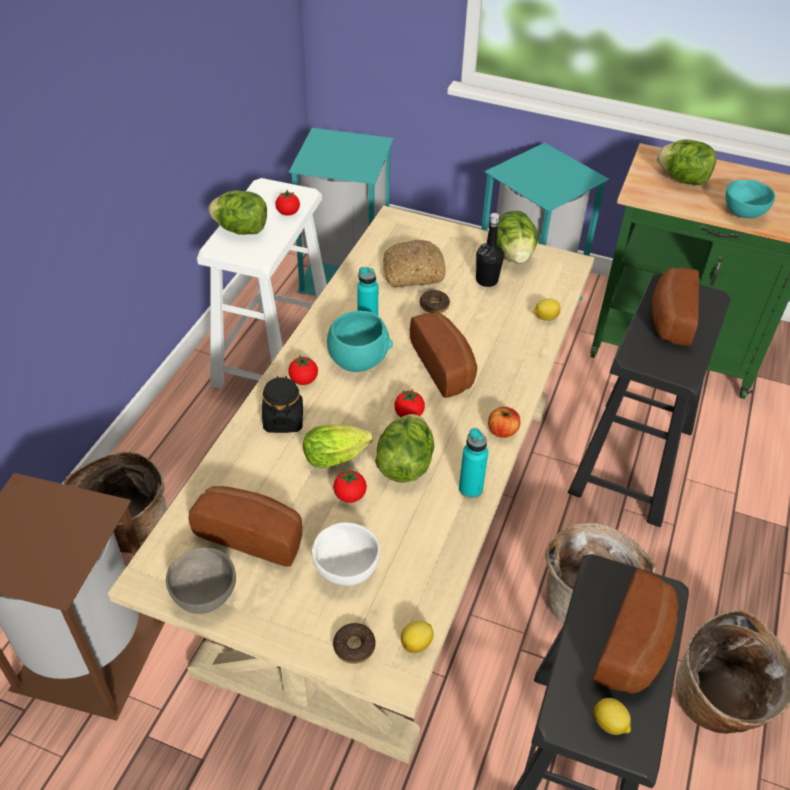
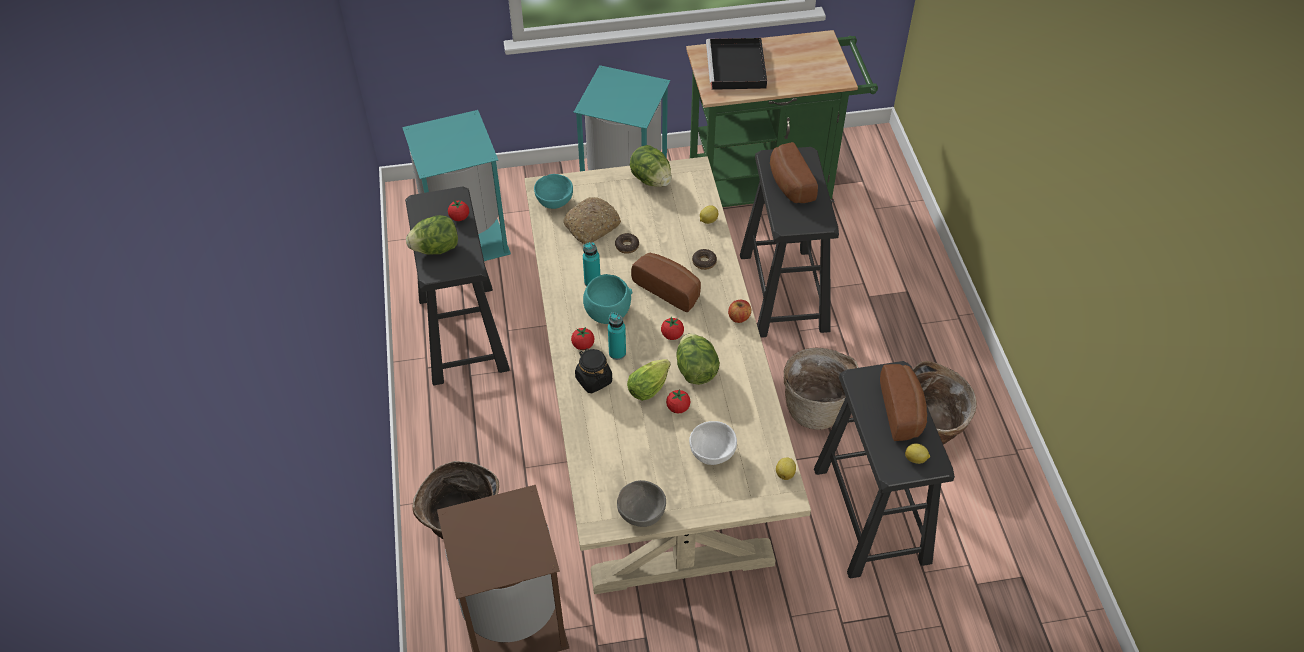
camera: 30 degrees left, 5 degrees up
(253, 533) = (638, 462): bread -> none
(275, 353) = (463, 333): white stool -> black stool
(354, 646) = (752, 494): donut -> donut (704, 262)
(470, 489) = (747, 365): turquoise bottle -> turquoise bottle (617, 353)
(487, 280) = (648, 209): black bottle -> none
(682, 179) = (737, 68): lettuce -> black tray
(744, 213) = (794, 80): turquoise bowl -> turquoise bowl (555, 201)

